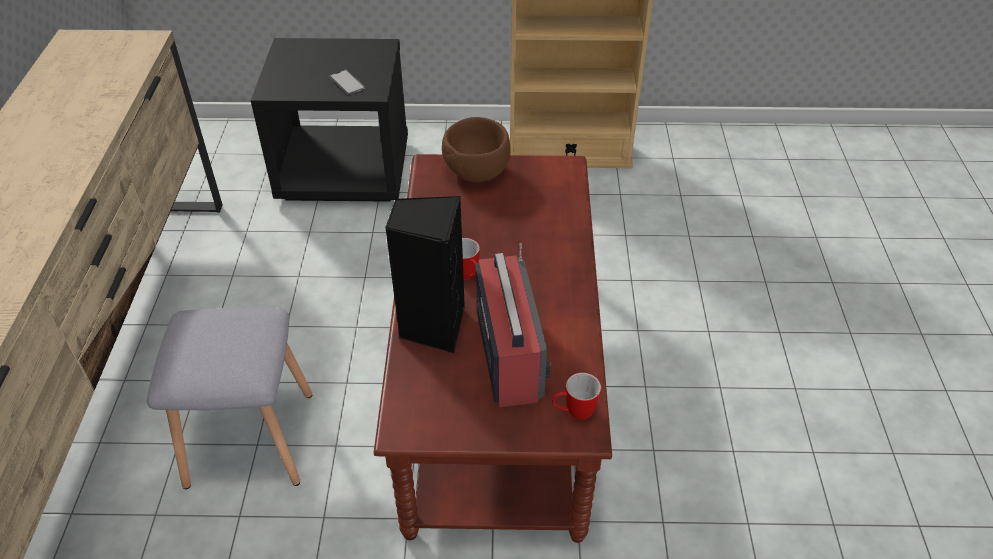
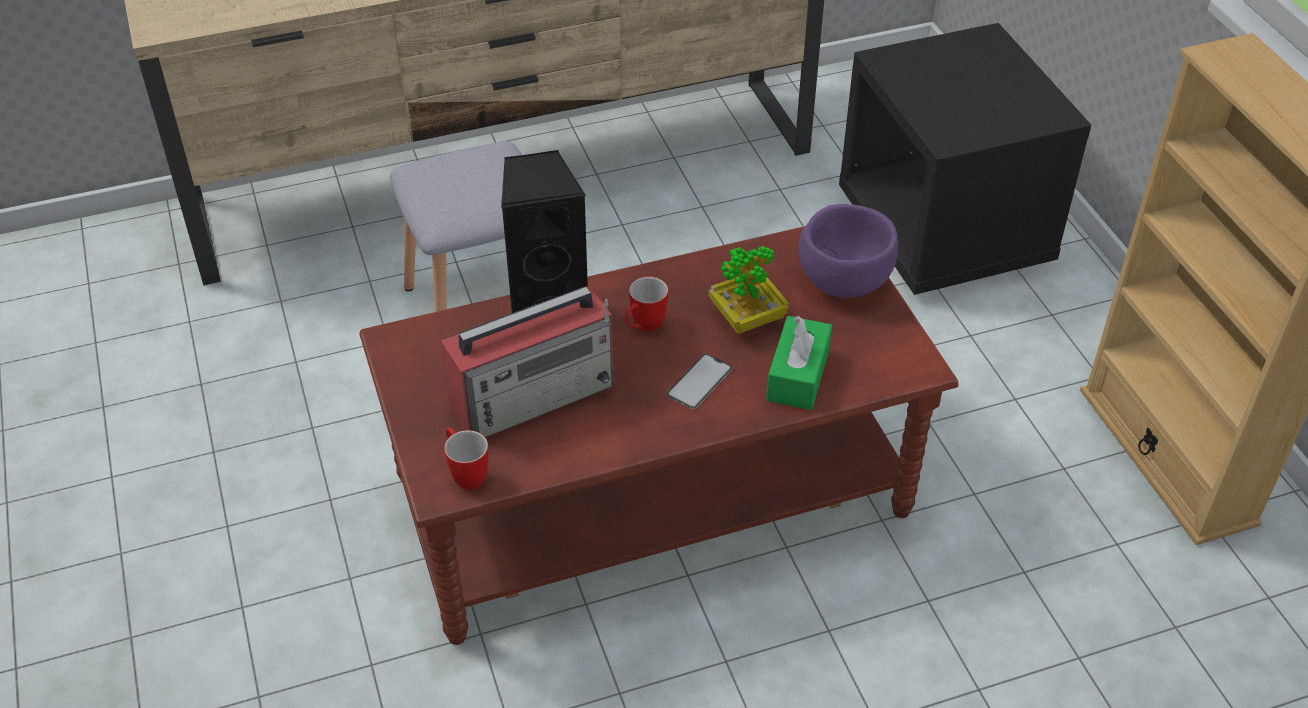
camera: 70 degrees right, 0 degrees up
(347, 82) = (950, 112): phone -> phone (699, 382)
(476, 172) = (844, 281): brown bowl -> purple bowl
(487, 224) = (747, 318): none -> potted plant
(551, 217) = (798, 375): none -> green tissue box

